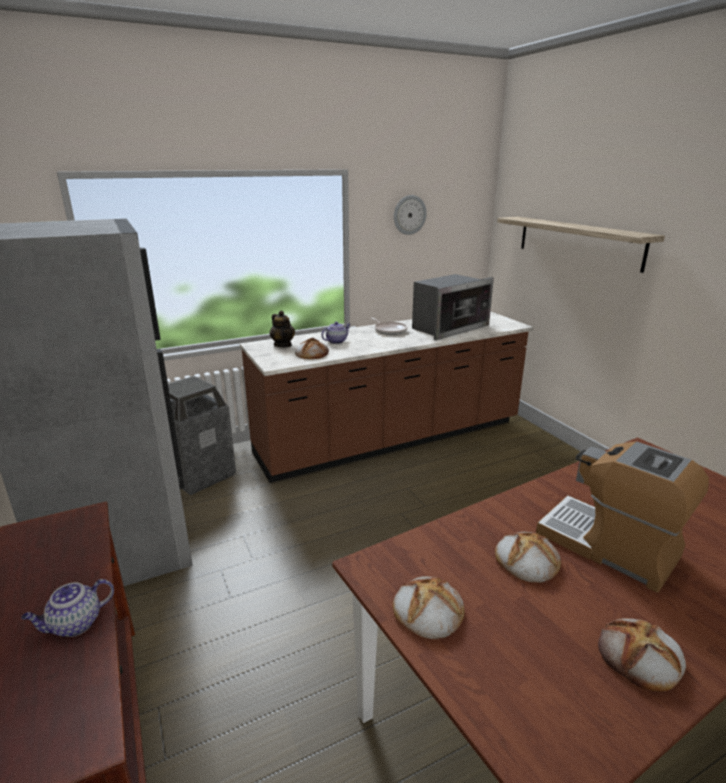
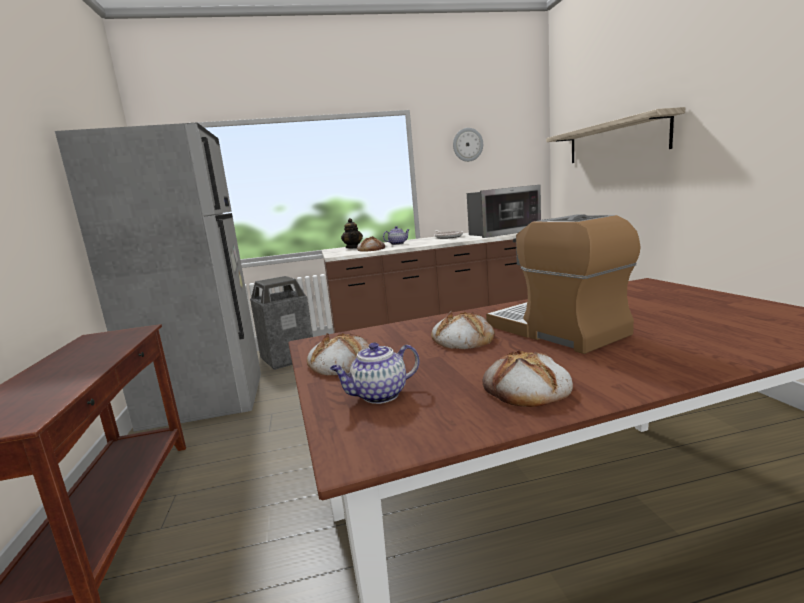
camera: 15 degrees right, 10 degrees down
(75, 625) = (77, 373): teapot -> teapot (379, 395)

